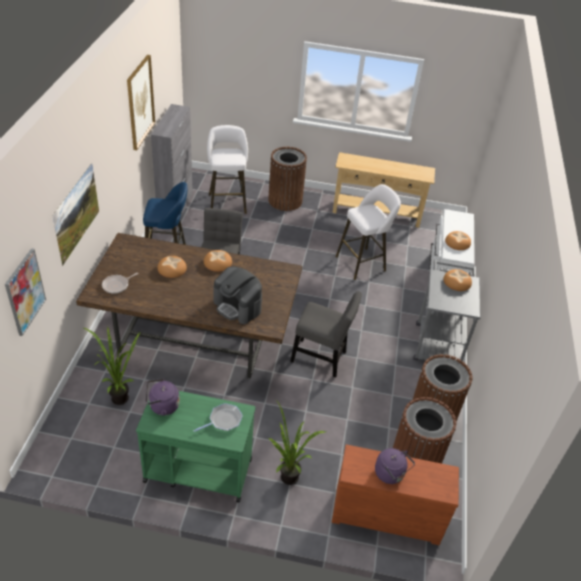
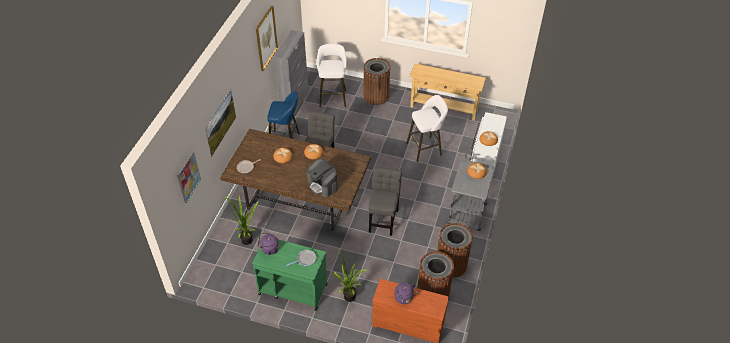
camera: 10 degrees right, 5 degrees up
(321, 358) = (383, 219): grey chair -> grey chair turned 105 degrees counterclockwise

